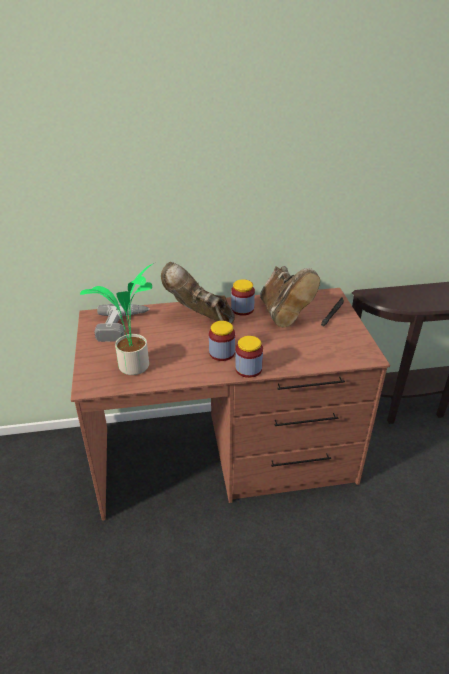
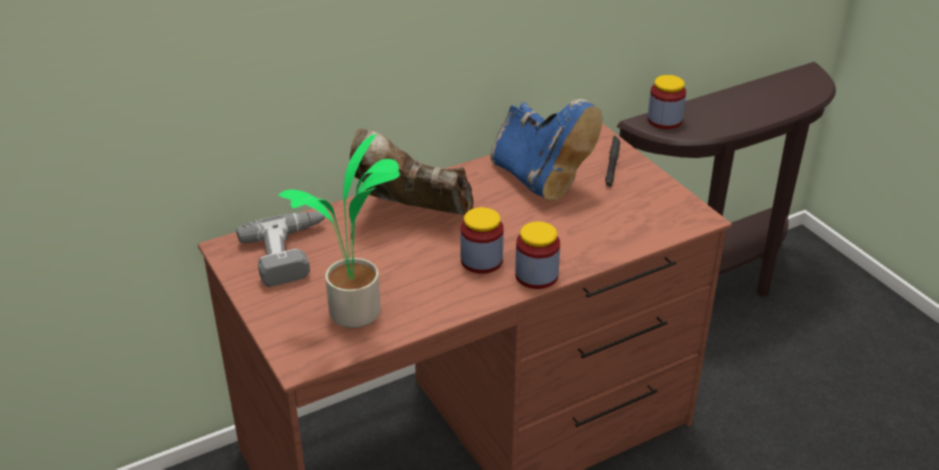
camera: 20 degrees left, 0 degrees up
(242, 309) = (472, 185): jar -> jar (664, 120)
(283, 314) = (540, 181): brown boot -> blue boot

